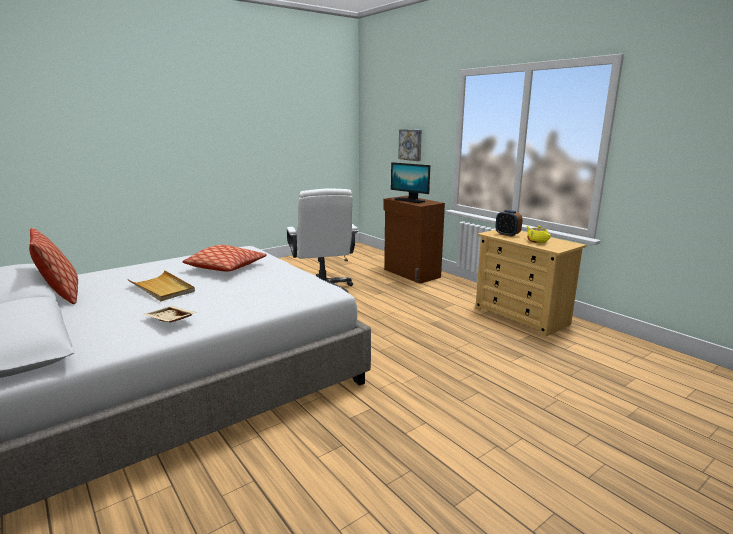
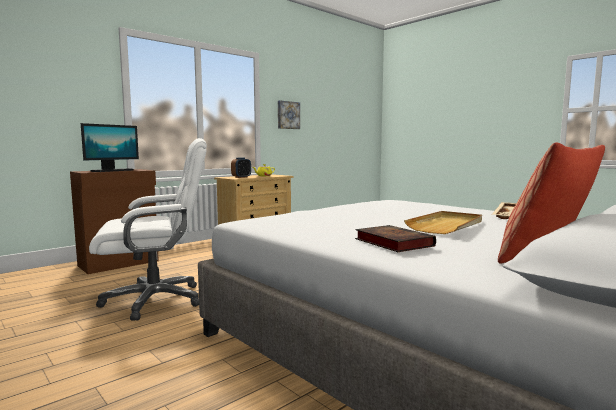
camera: 95 degrees left, 10 degrees down
(140, 271) = (391, 242): none -> book
(226, 267) = (344, 219): pillow -> none
(411, 144) = (38, 105): picture -> picture (288, 115)

